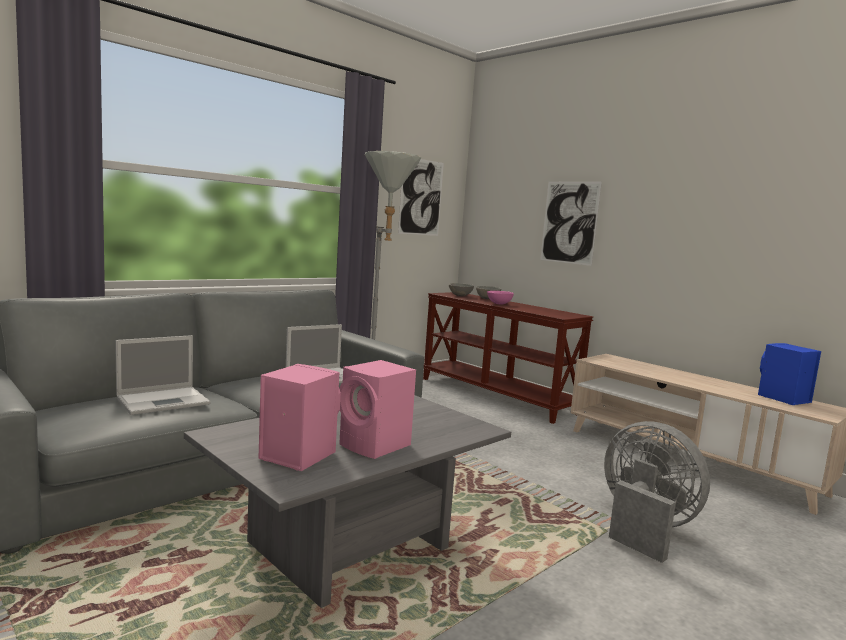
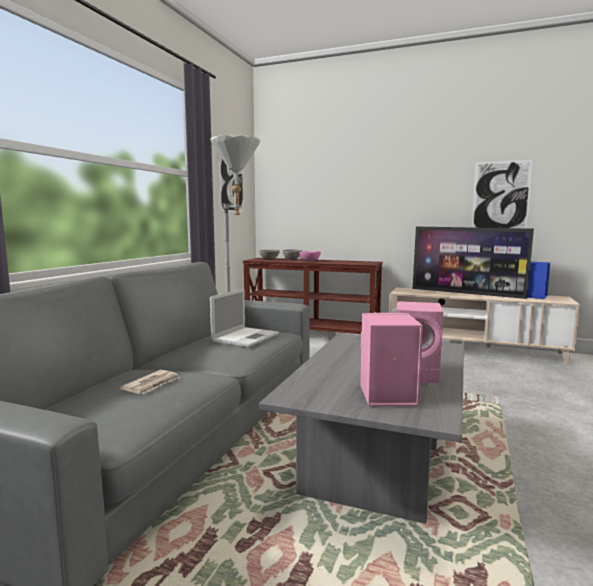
camera: 25 degrees left, 0 degrees up
(165, 400) = (152, 384): laptop -> newspaper
(569, 222) = (355, 193): picture -> picture (500, 196)
(644, 528) = (513, 397): grey fan -> none
(687, 377) = (467, 293): none -> television

